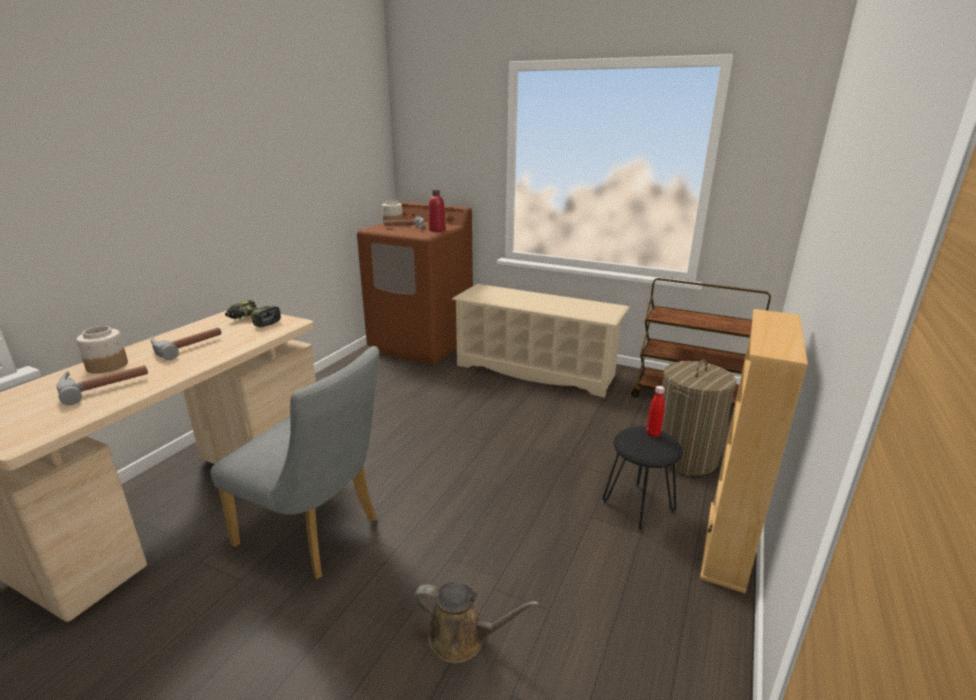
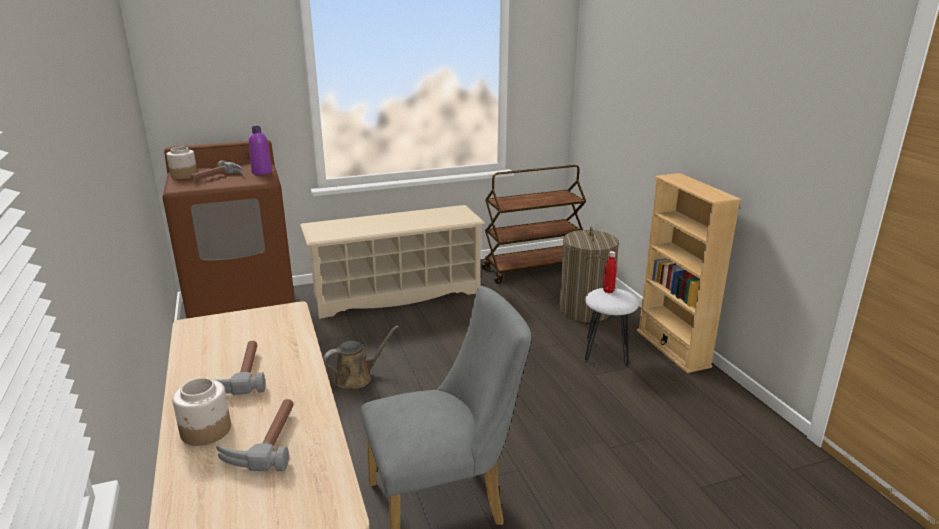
camera: 45 degrees left, 0 degrees up
(253, 321) = (241, 326): power drill -> none
(437, 230) = (262, 172): red bottle -> purple bottle
(463, 638) = (639, 483): brown watering can -> brown watering can (357, 377)
(637, 506) = (606, 353): black stool -> white stool

